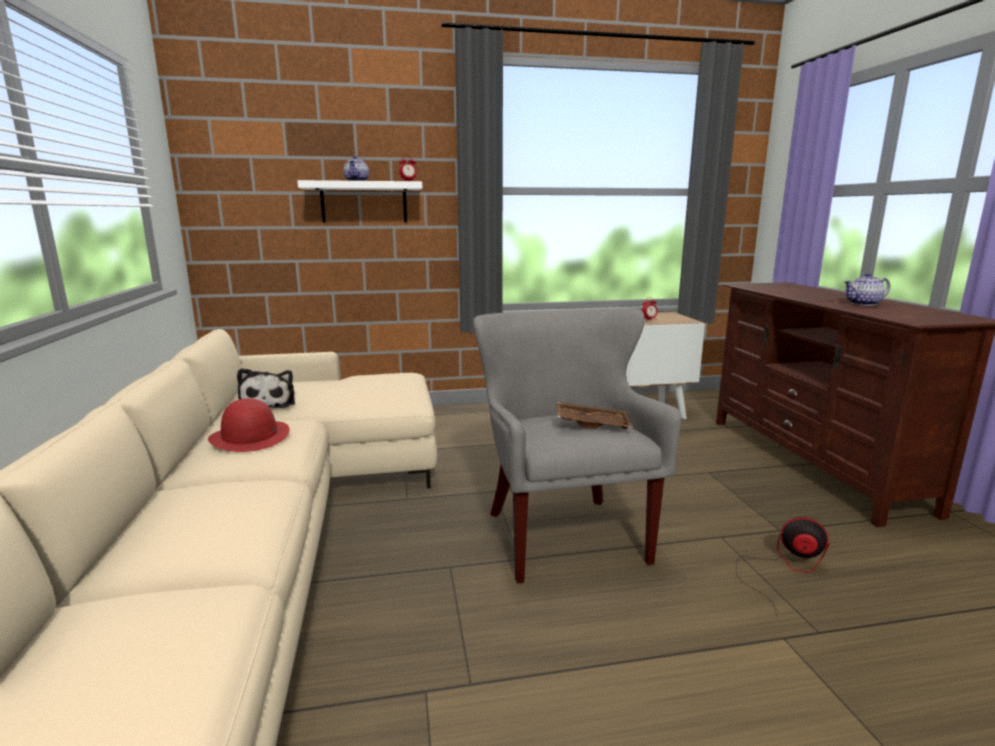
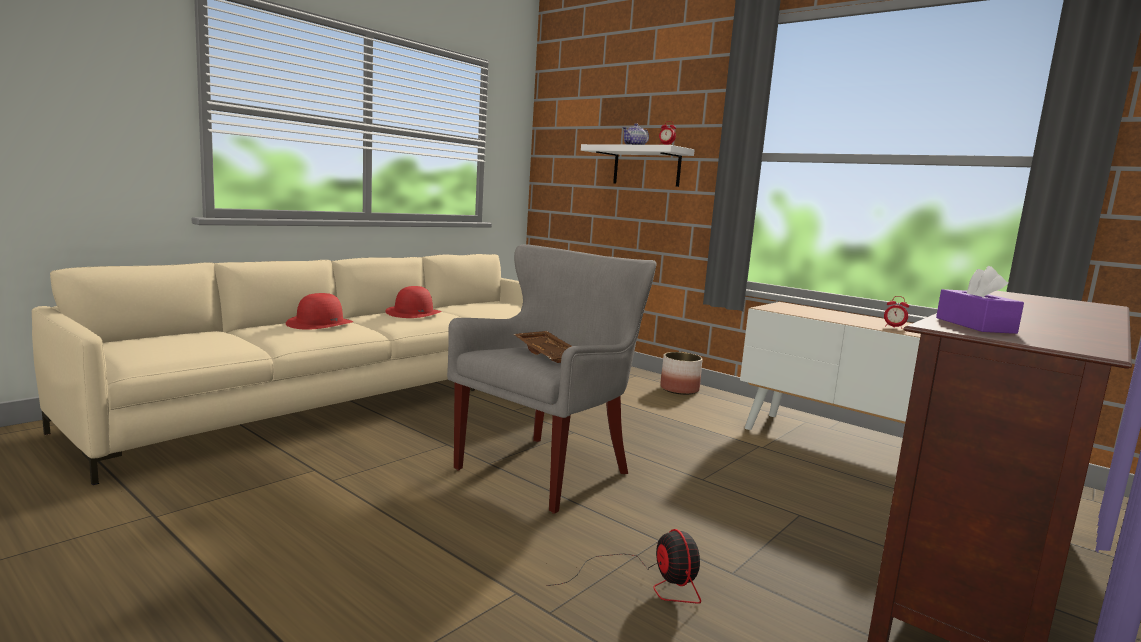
camera: 50 degrees right, 5 degrees down
(204, 505) = (320, 323): none -> red hat
(269, 403) = (474, 308): plush toy -> none
(458, 415) = (679, 389): none -> planter
(863, 304) = (1025, 318): teapot -> none
(905, 316) = (974, 325): none -> purple tissue box

